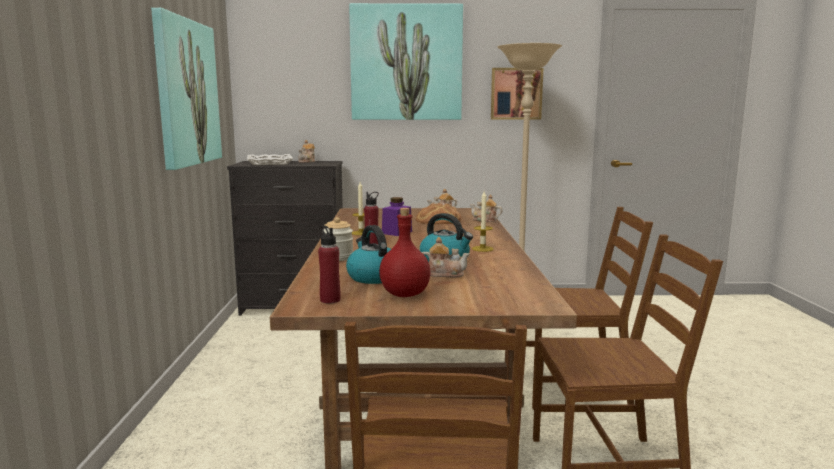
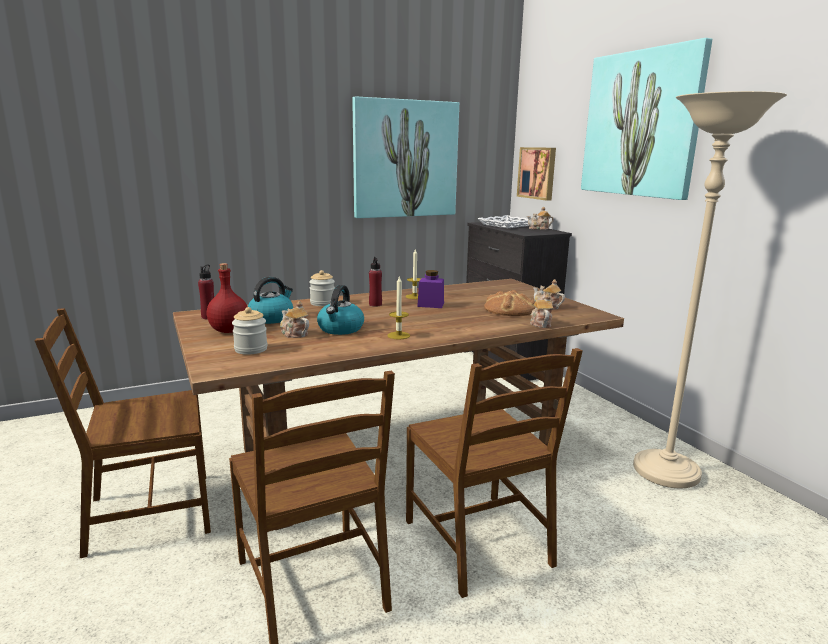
camera: 65 degrees right, 5 degrees up
(444, 274) = (294, 334): teapot -> teapot turned 150 degrees clockwise
(484, 290) = (251, 349): none -> jar
(516, 94) = (767, 168): picture -> picture (537, 173)

